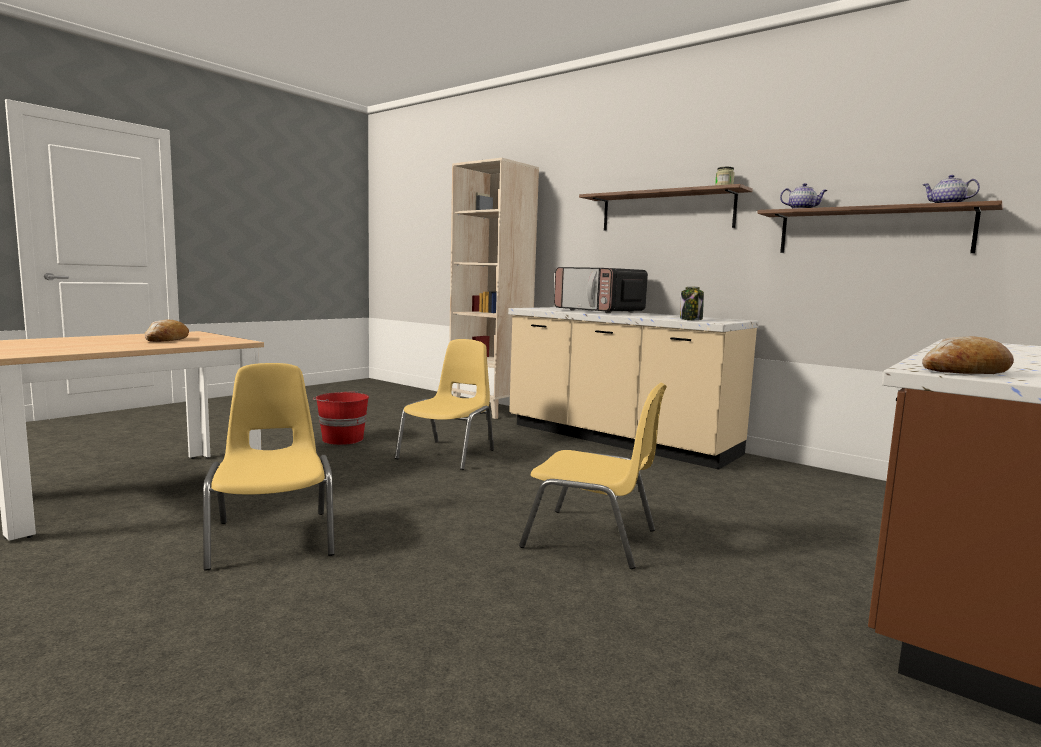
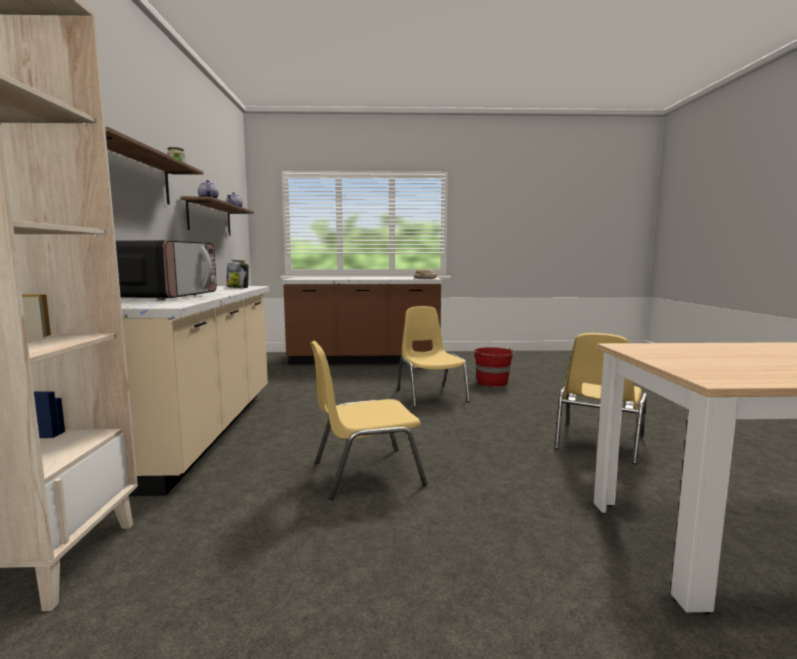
camera: 130 degrees left, 0 degrees up
(166, 340) = (727, 358): bread -> none
(342, 439) = (426, 567): red bucket -> red bucket (493, 382)

